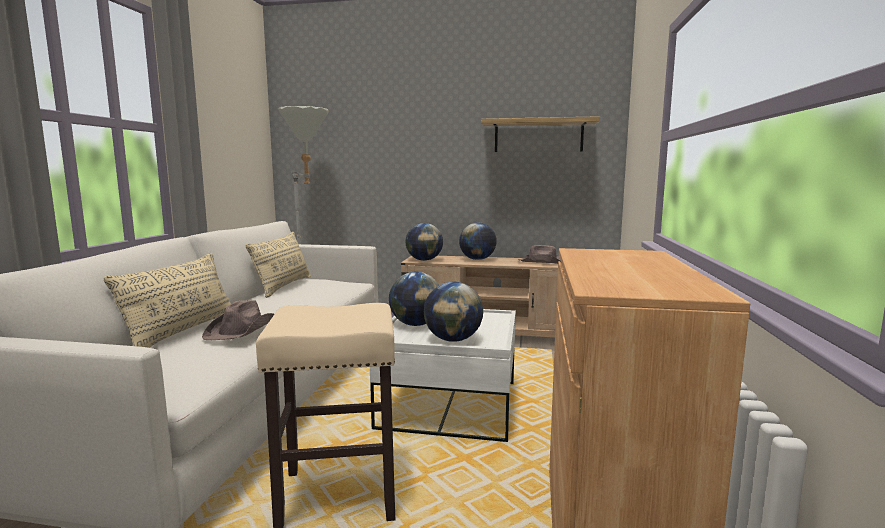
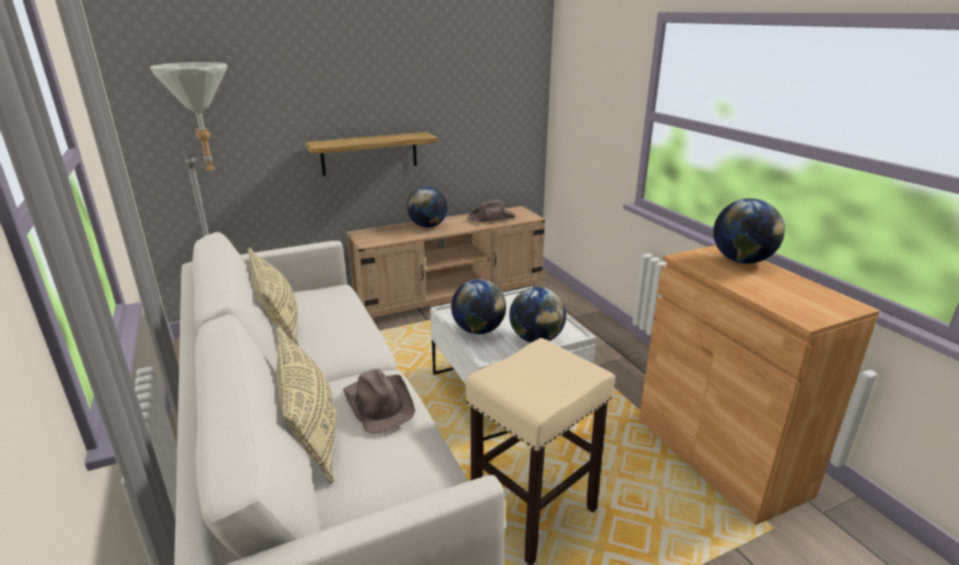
camera: 35 degrees left, 15 degrees up
(424, 260) = (378, 239): globe -> globe (741, 260)
(538, 136) = (471, 83): shelf -> shelf (369, 153)

